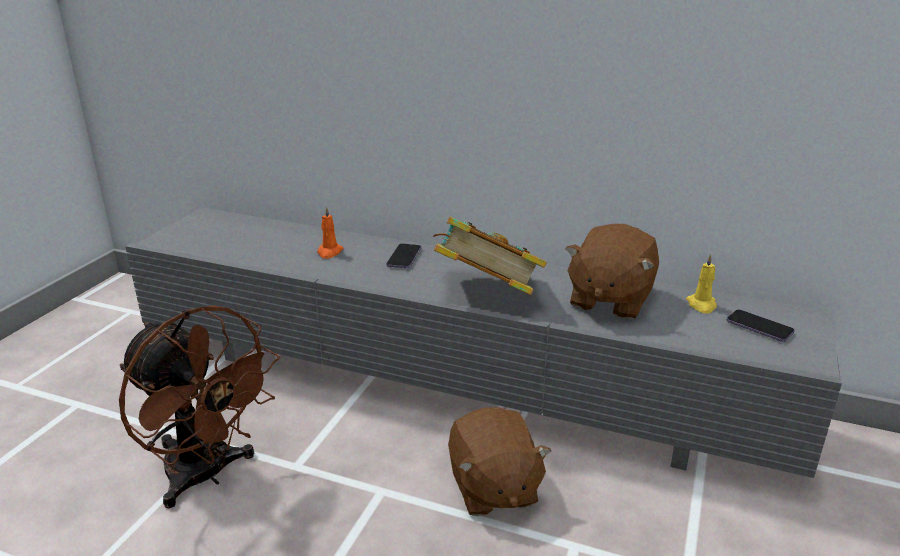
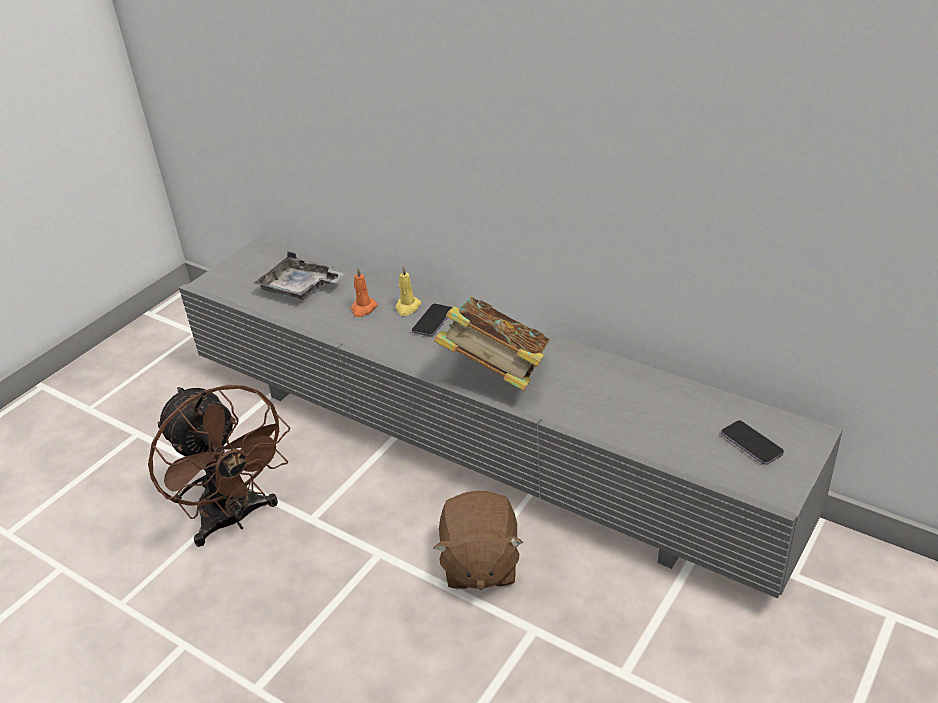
camera: 15 degrees right, 10 degrees up
(258, 240) = (300, 288): none -> grey tray
(609, 300) = (614, 394): brown plush toy -> none
(701, 305) = (706, 410): yellow candle -> yellow candle (407, 307)

